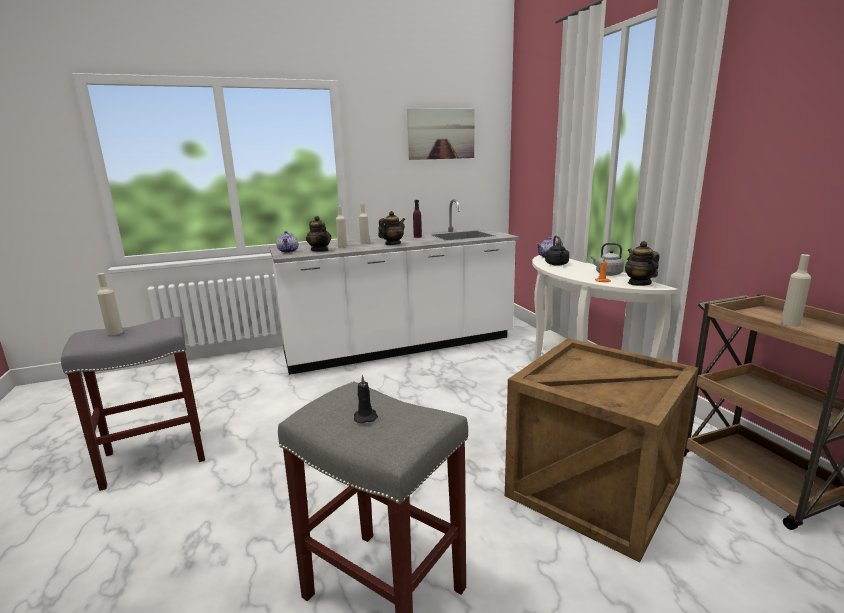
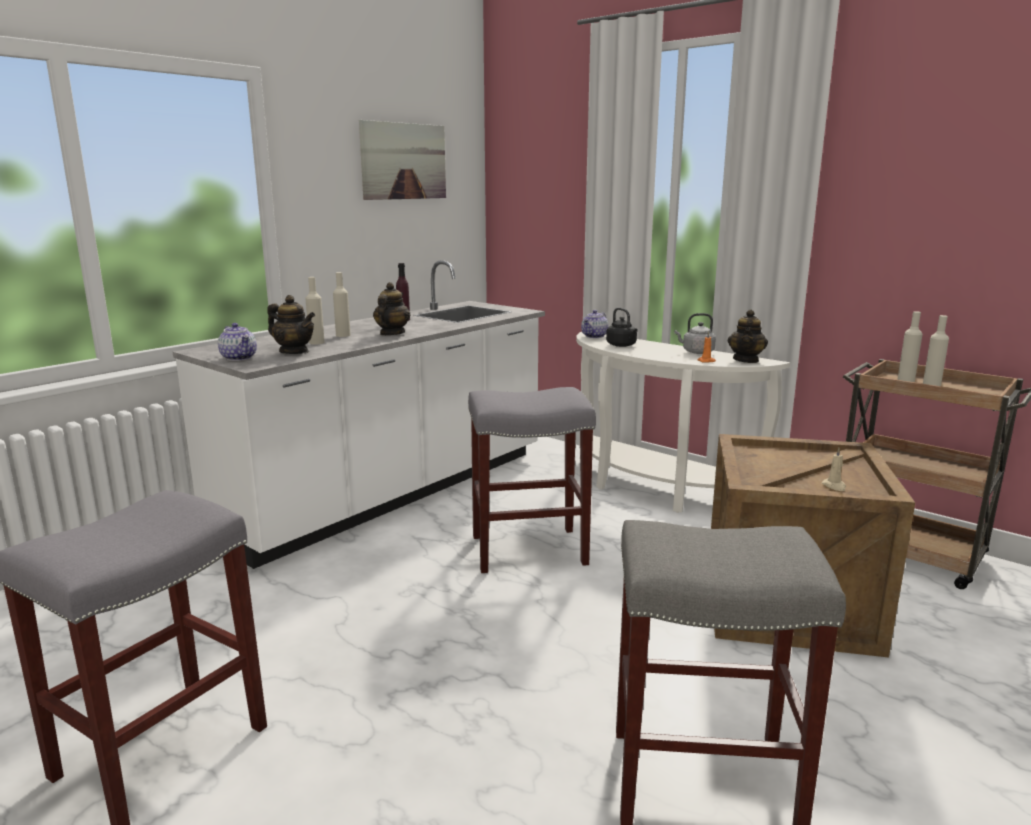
camera: 30 degrees left, 0 degrees up
(115, 332) = (108, 533): beige bottle -> beige bottle (906, 380)
(365, 417) = (719, 550): black candle -> none
(443, 399) = (530, 549): none -> grey stool
(610, 396) = (834, 486): none -> beige candle
(639, 283) = (746, 360): teapot -> teapot turned 120 degrees counterclockwise

